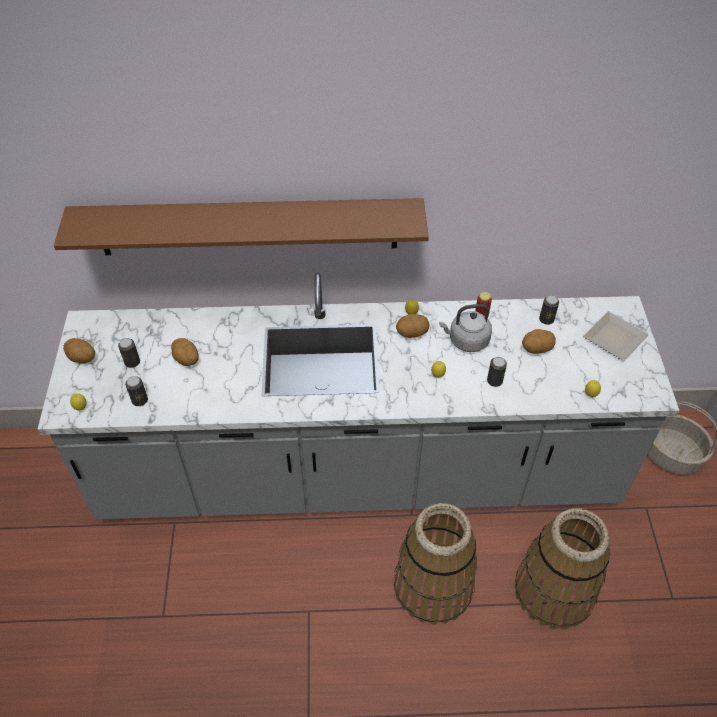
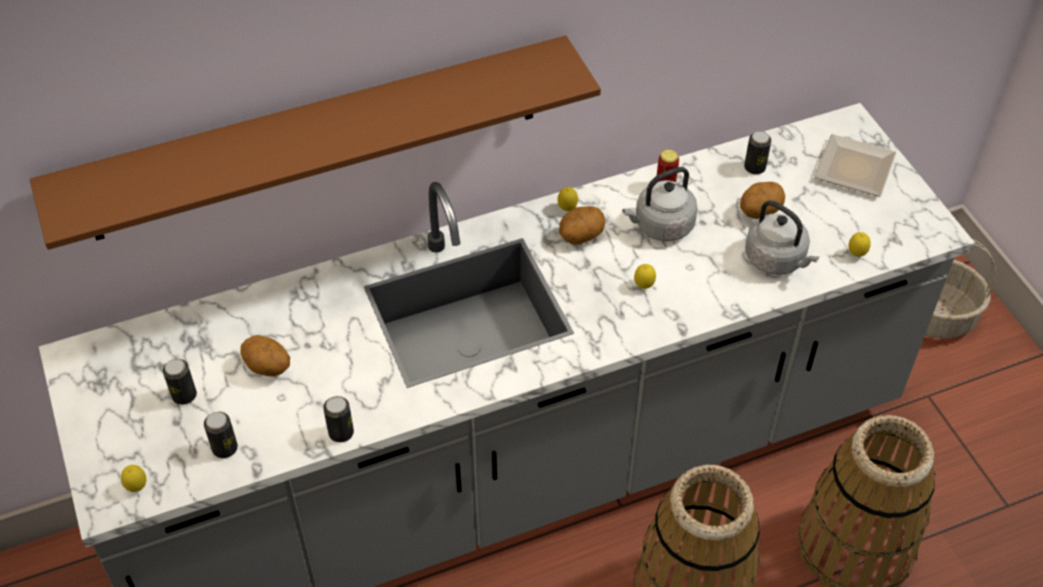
camera: 20 degrees left, 0 degrees up
(82, 359) = (100, 413): potato -> none
(494, 381) = (724, 272): can -> can (341, 433)
(534, 383) = (777, 260): none -> grey kettle

